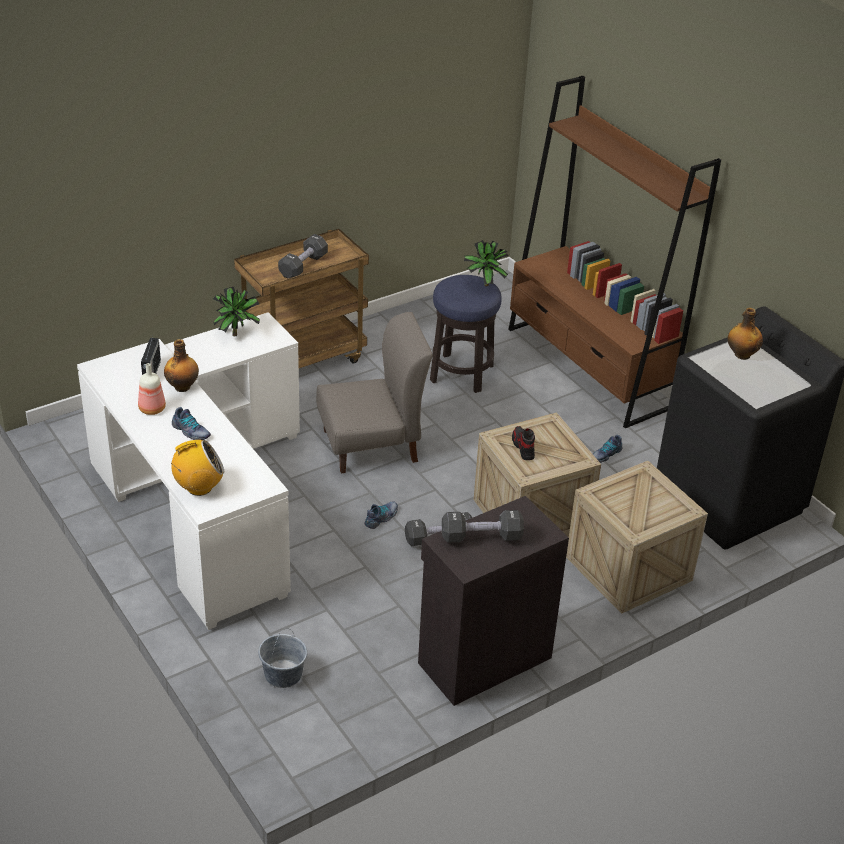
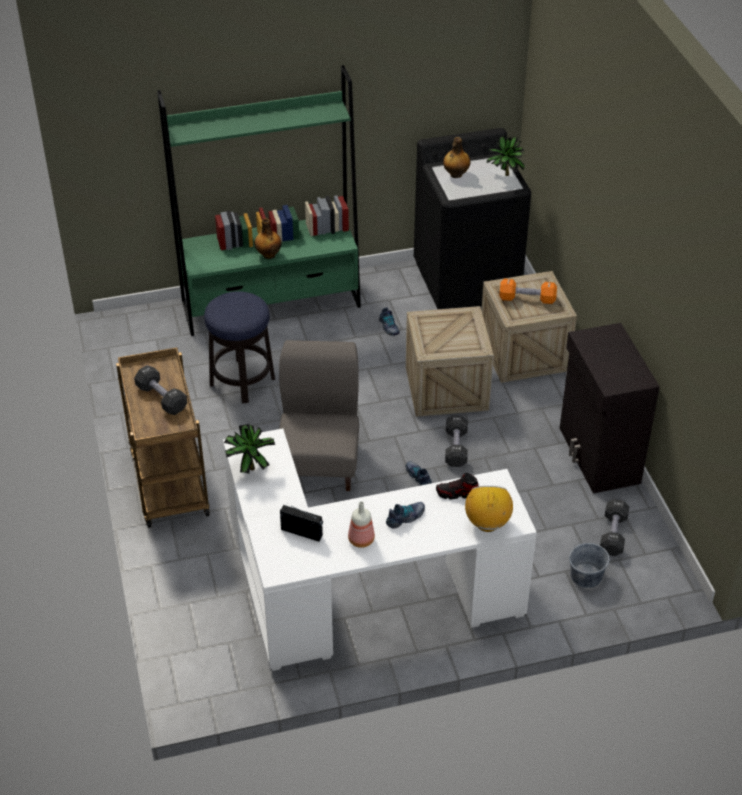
camera: 70 degrees left, 5 degrees up
(183, 387) = (334, 513): bottle -> bottle (268, 255)
(481, 537) = (610, 365): black dumbbell -> black dumbbell (613, 534)
(483, 284) = (233, 297): potted plant -> potted plant (505, 176)
(523, 447) = (445, 341): shoe -> shoe (458, 494)
(588, 368) = (271, 304): brown bookcase -> green bookcase
(637, 499) = (527, 299): none -> orange dumbbell

